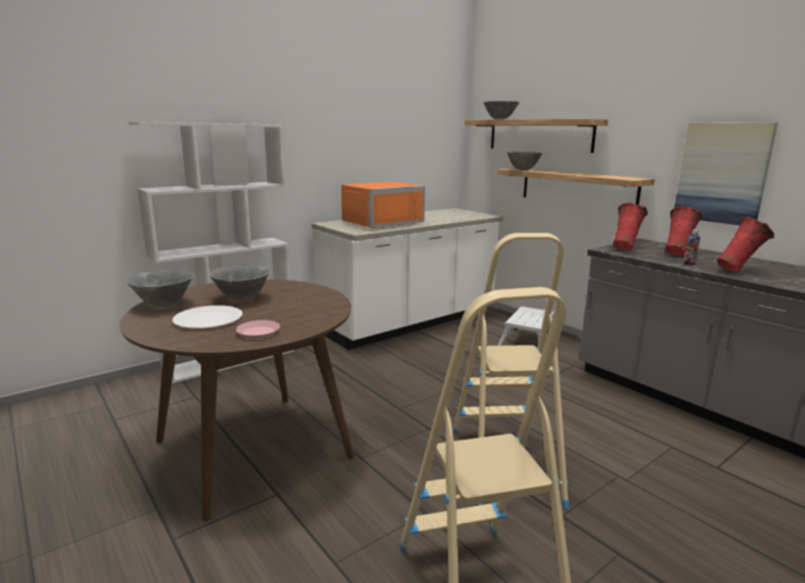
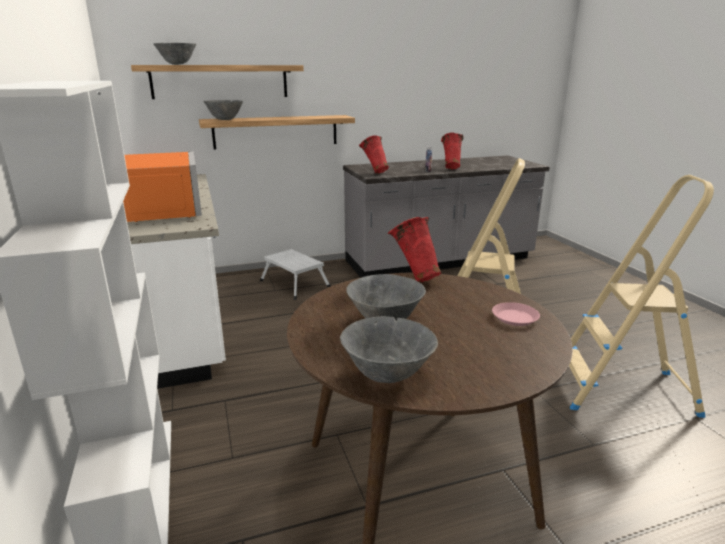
camera: 70 degrees left, 5 degrees up
(208, 319) = (464, 343): white plate -> none
(677, 254) = (399, 168): red vase -> red vase (414, 278)
(722, 173) = (391, 105): picture -> none

